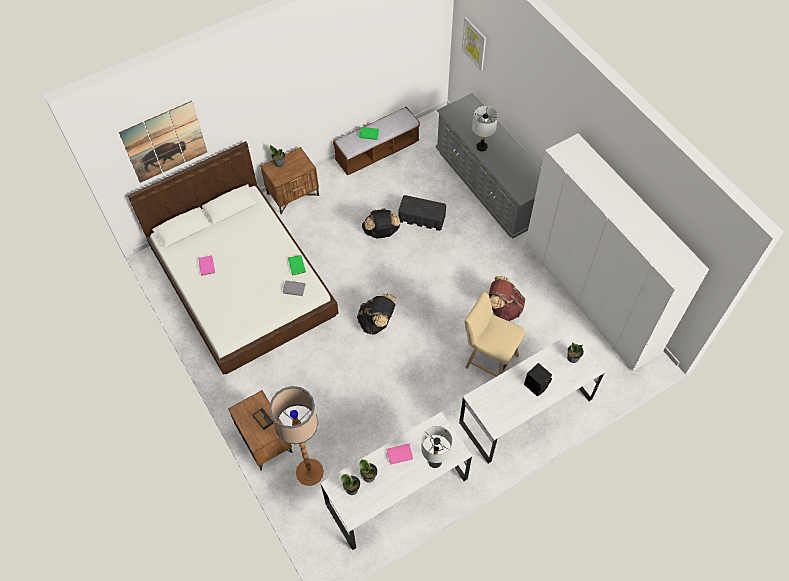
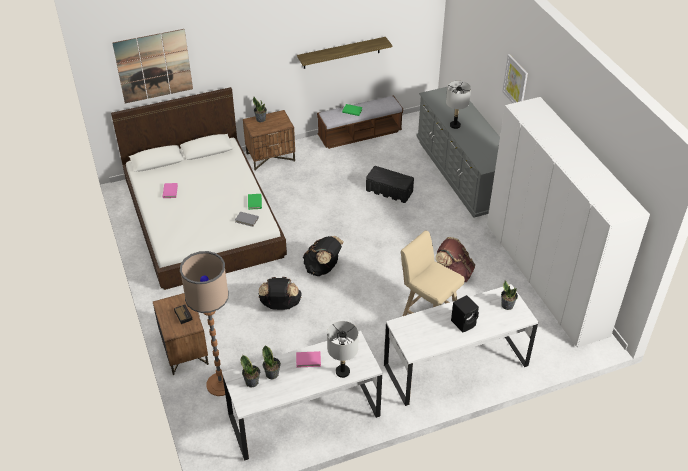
camera: 10 degrees right, 15 degrees down
(353, 81) = (341, 53): none -> shelf
(381, 232) = (347, 197): black backpack -> black backpack (280, 305)
(474, 43) = (460, 31): picture -> picture (515, 82)

